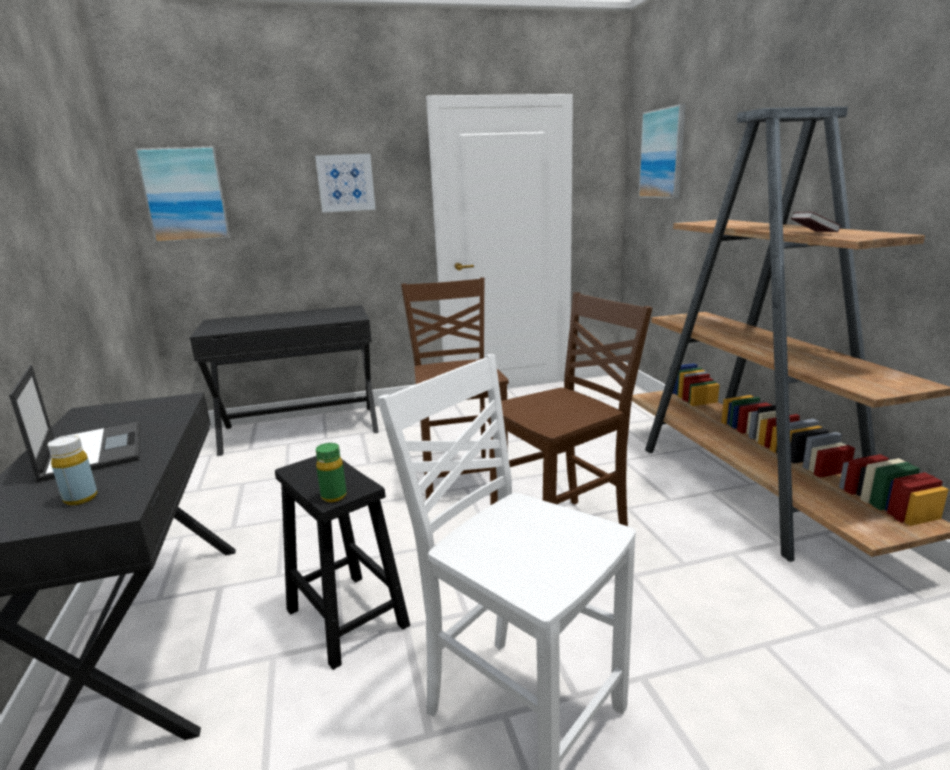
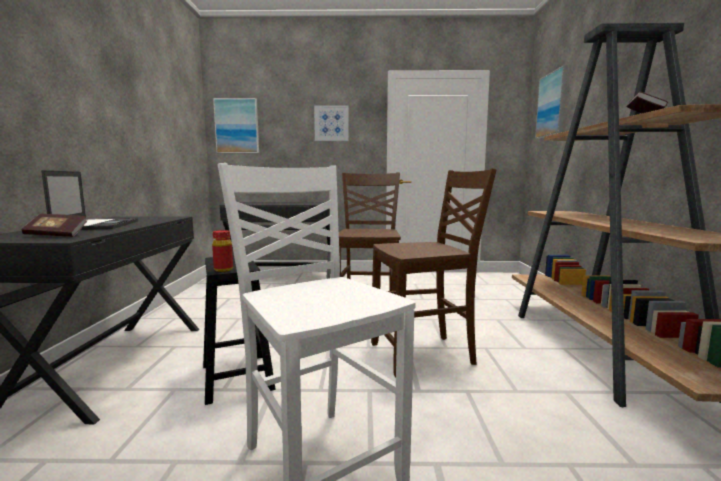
camera: 15 degrees right, 10 degrees down
(81, 498) = (57, 235): yellow bottle -> book
(334, 496) = (223, 270): green bottle -> red bottle

